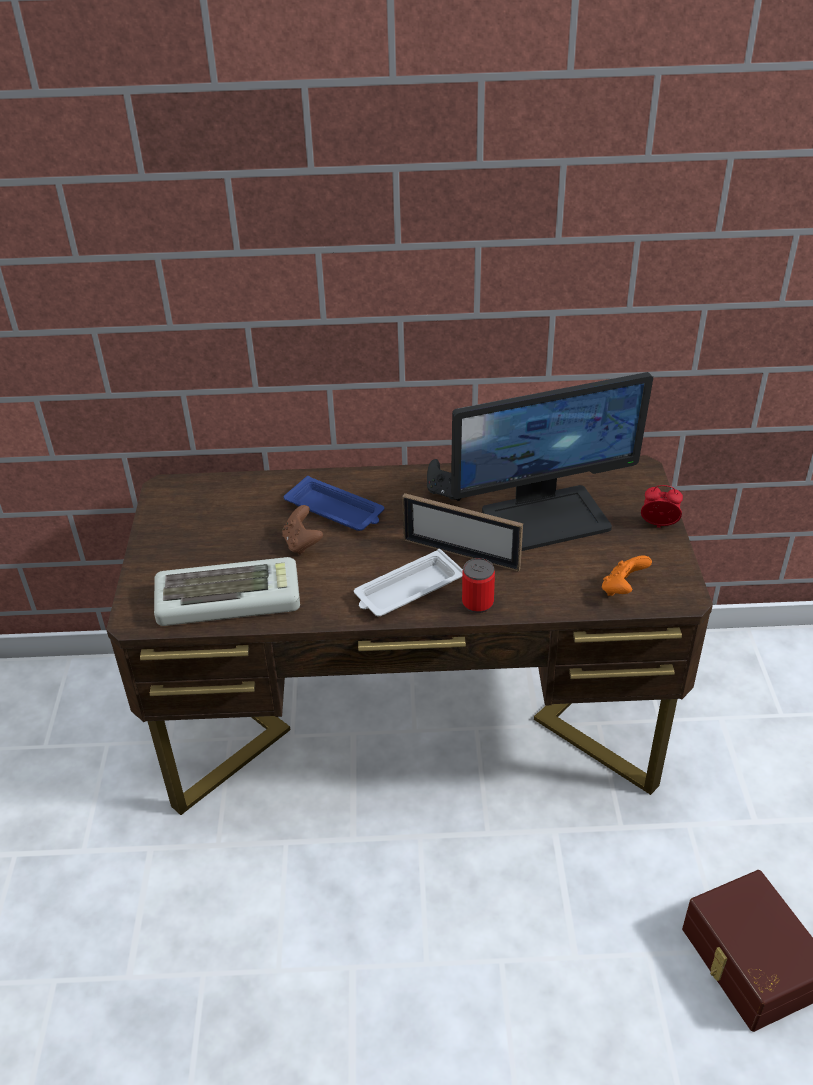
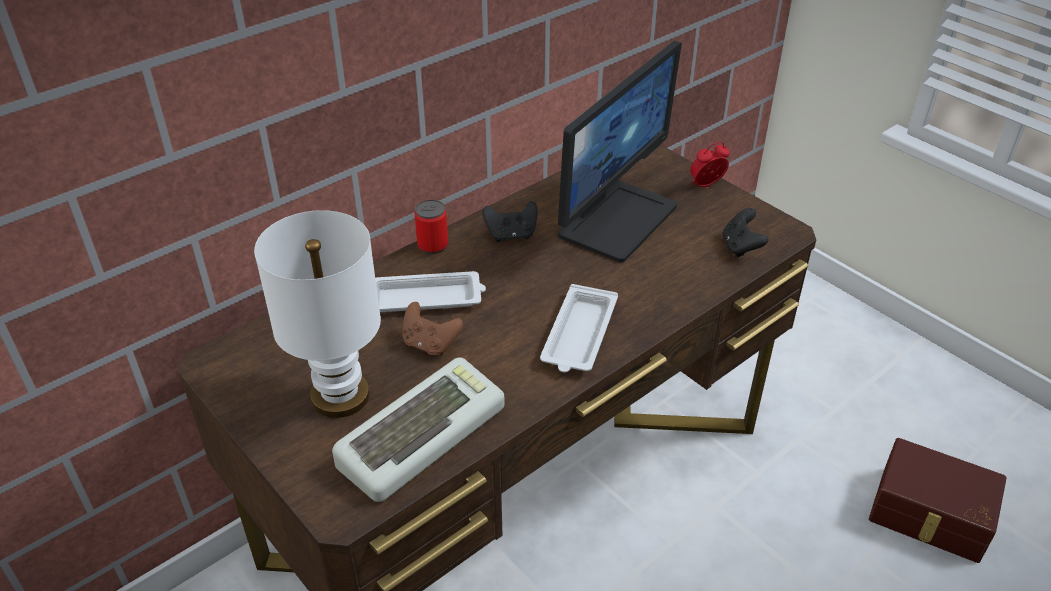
camera: 40 degrees left, 0 degrees up
(210, 547) = (338, 396): none -> white table lamp
(336, 510) = (426, 298): blue tray -> white tray
(461, 554) = (585, 281): picture frame -> none
(477, 603) = (649, 315): can -> can (433, 245)
(622, 589) = (741, 247): orange game controller -> black game controller

